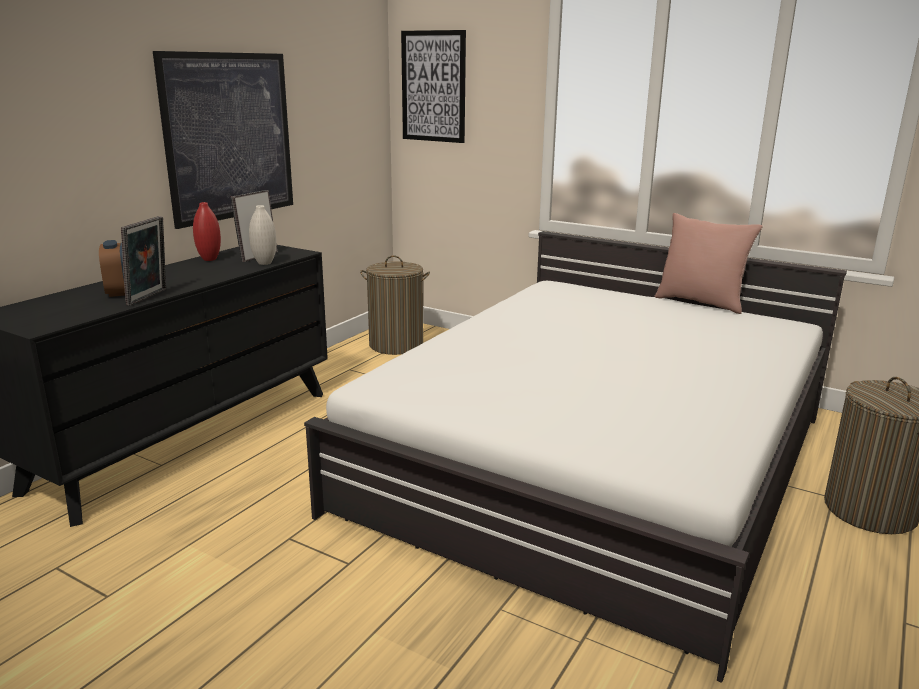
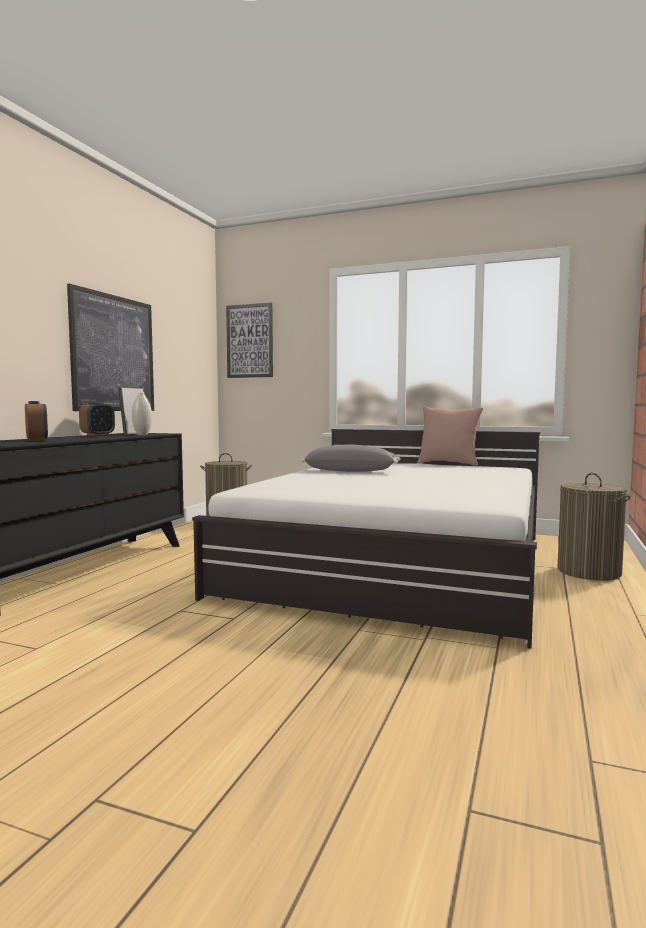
camera: 10 degrees left, 15 degrees down
(150, 297) = (64, 440): picture frame -> none
(209, 259) = (98, 435): red vase -> alarm clock
(547, 324) = (351, 471): none -> grey pillow

